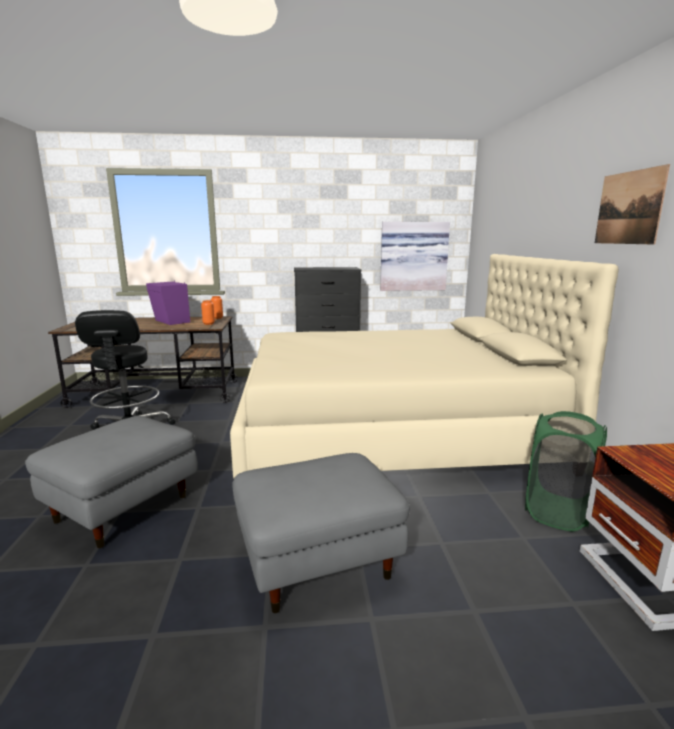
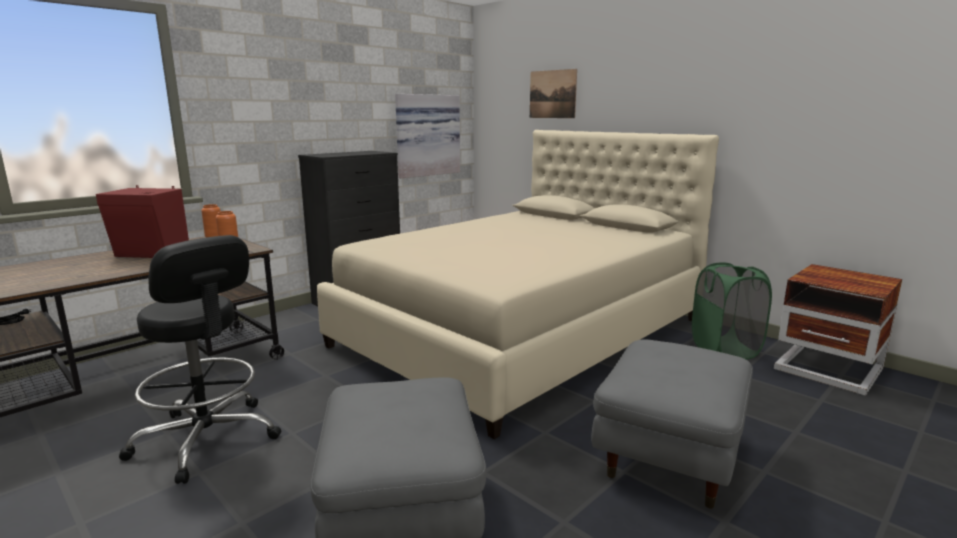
camera: 40 degrees left, 0 degrees up
(171, 321) = (152, 254): purple speaker -> red speaker
(628, 208) = (718, 88): picture -> picture (552, 94)

